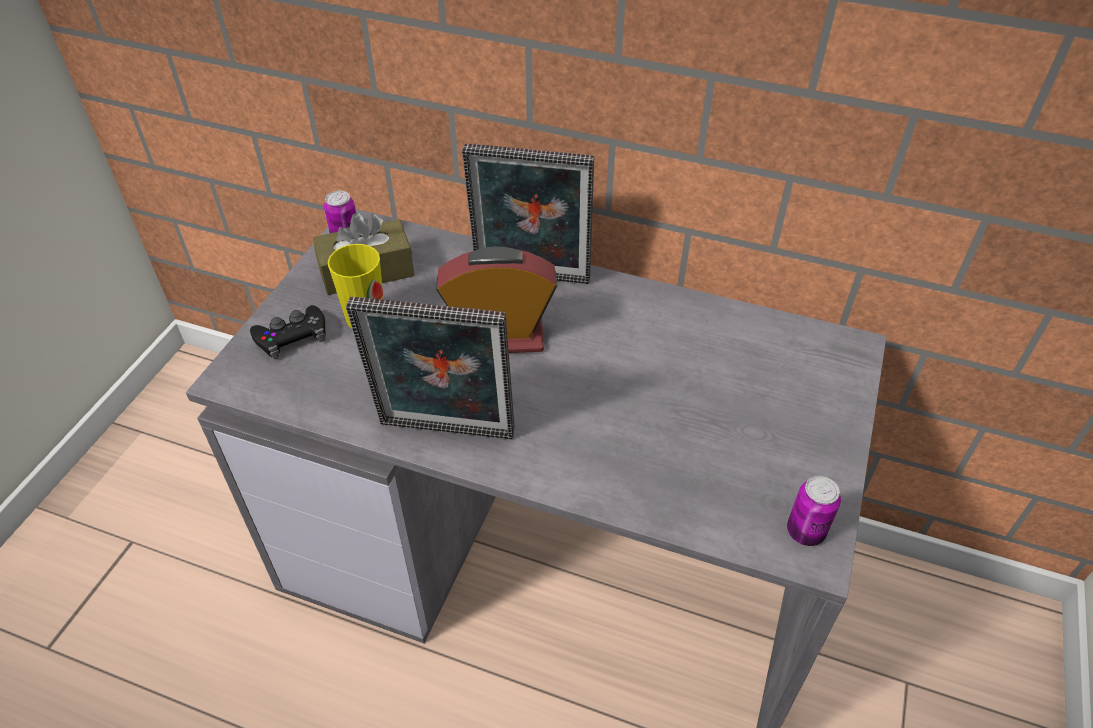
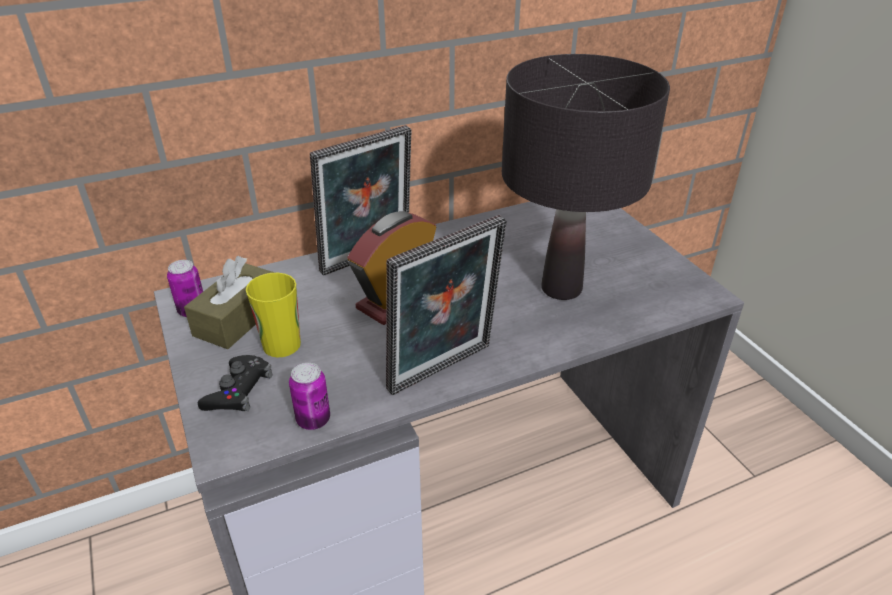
camera: 45 degrees left, 10 degrees down
(663, 432) = (562, 288): none -> black table lamp
(805, 532) = (689, 287): can -> can (313, 420)

